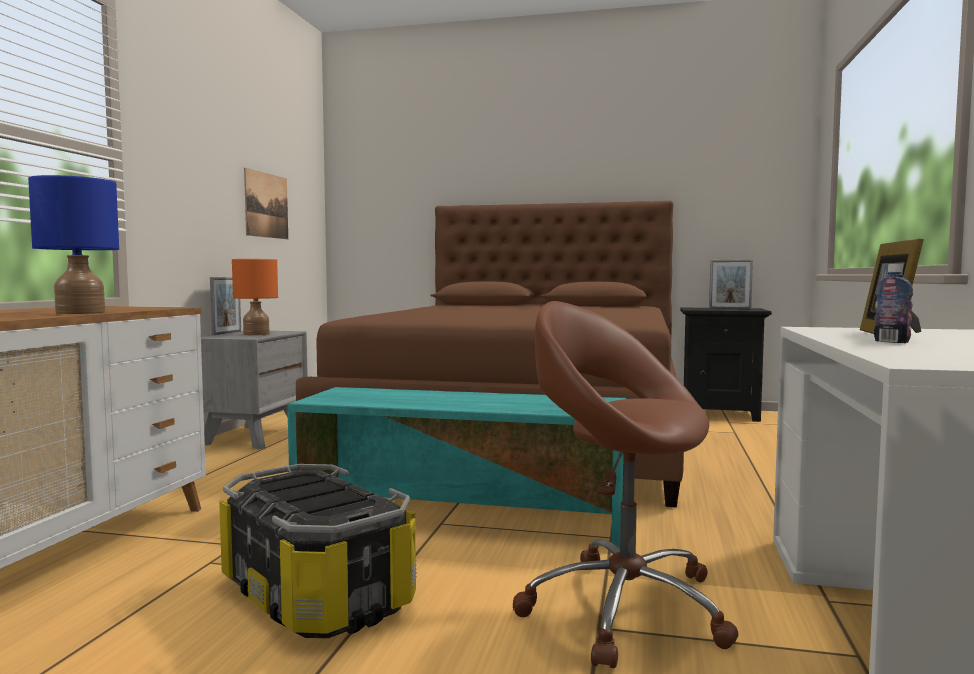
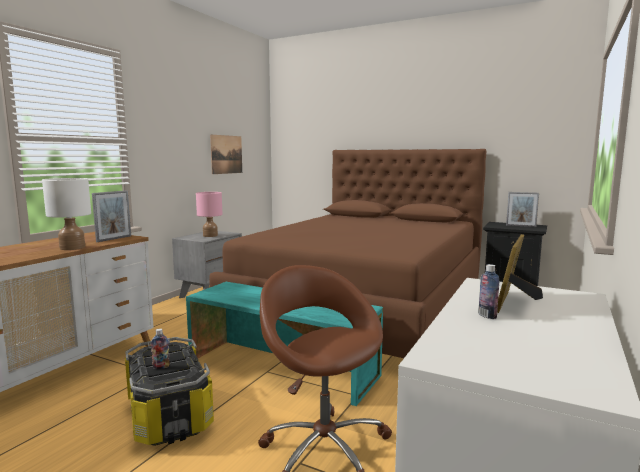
camera: 15 degrees right, 5 degrees up
(80, 313) = (72, 248): blue table lamp -> white table lamp
(227, 333) = (196, 233): picture frame -> picture frame (114, 239)
(256, 334) = (210, 235): orange table lamp -> pink table lamp
(312, 500) = (161, 366): none -> bottle

